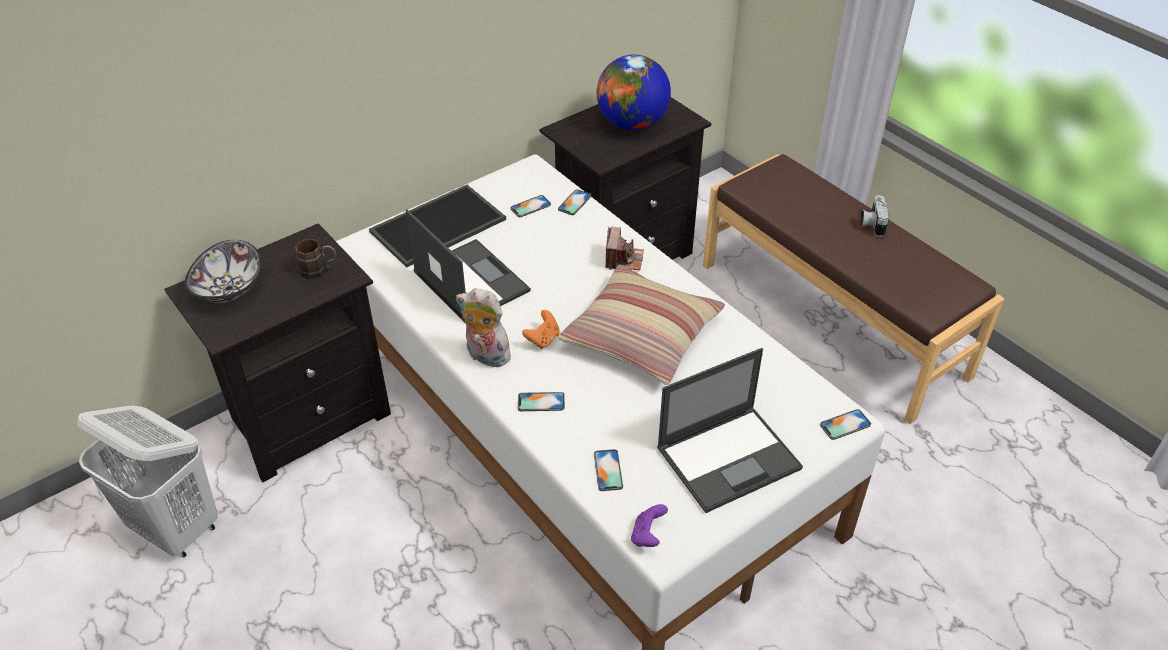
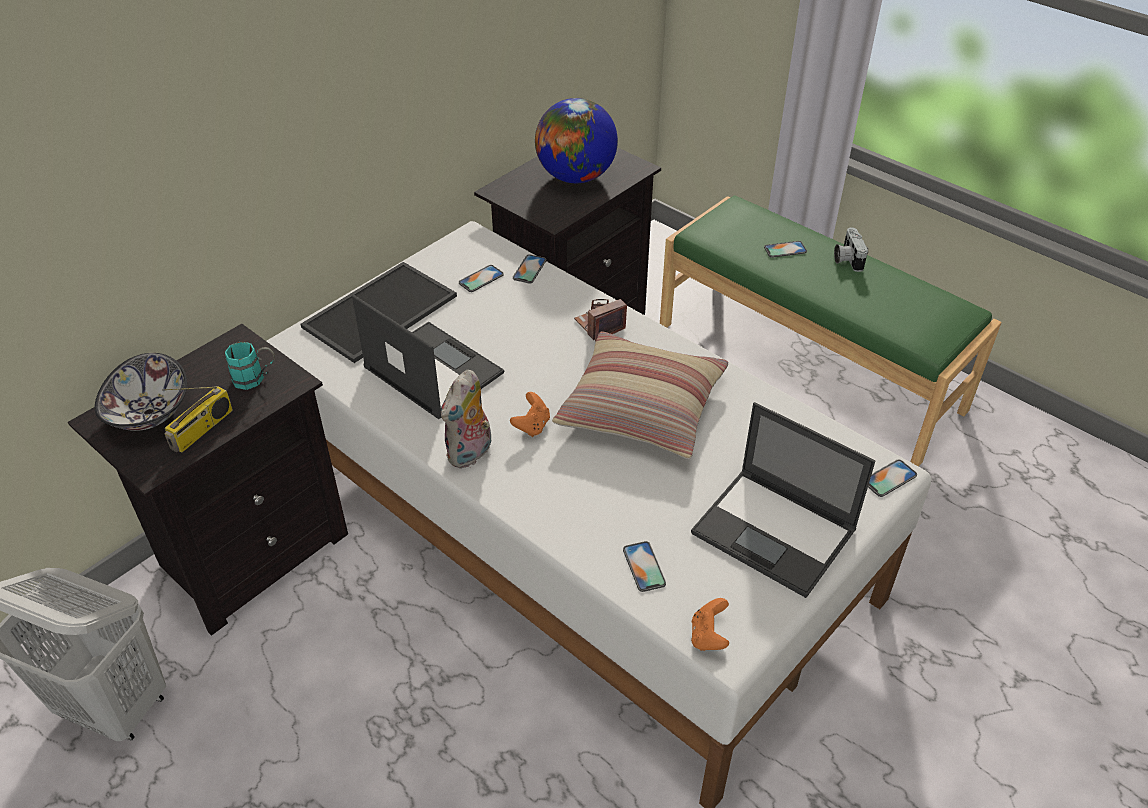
camera: 10 degrees left, 0 degrees up
(268, 308) = (202, 430): none -> radio
(319, 270) = (256, 378): brown mug -> turquoise mug
(485, 356) = (470, 454): plush toy -> plush toy turned 75 degrees counterclockwise
(541, 402) = (547, 498): phone -> phone (785, 249)
(623, 259) = (599, 325): camera -> camera turned 120 degrees counterclockwise
(647, 536) = (708, 636): purple game controller -> orange game controller
(729, 457) = (775, 532): laptop -> laptop turned 75 degrees clockwise
(832, 318) = (808, 366): brown bench -> green bench

